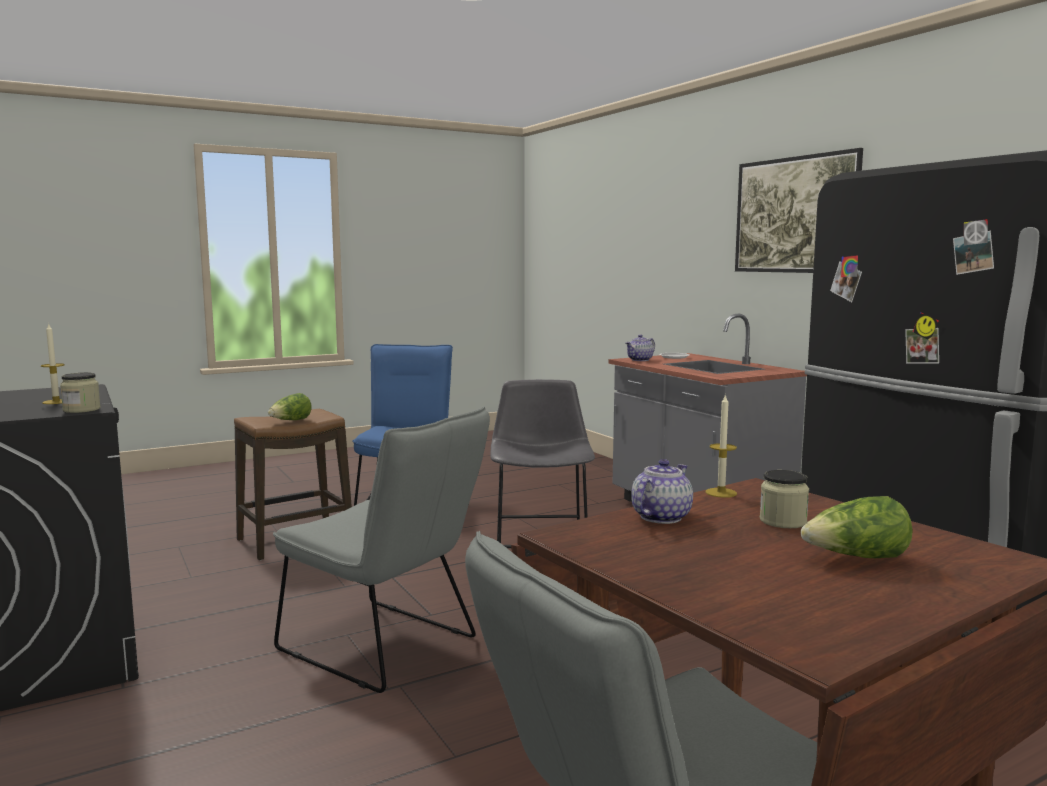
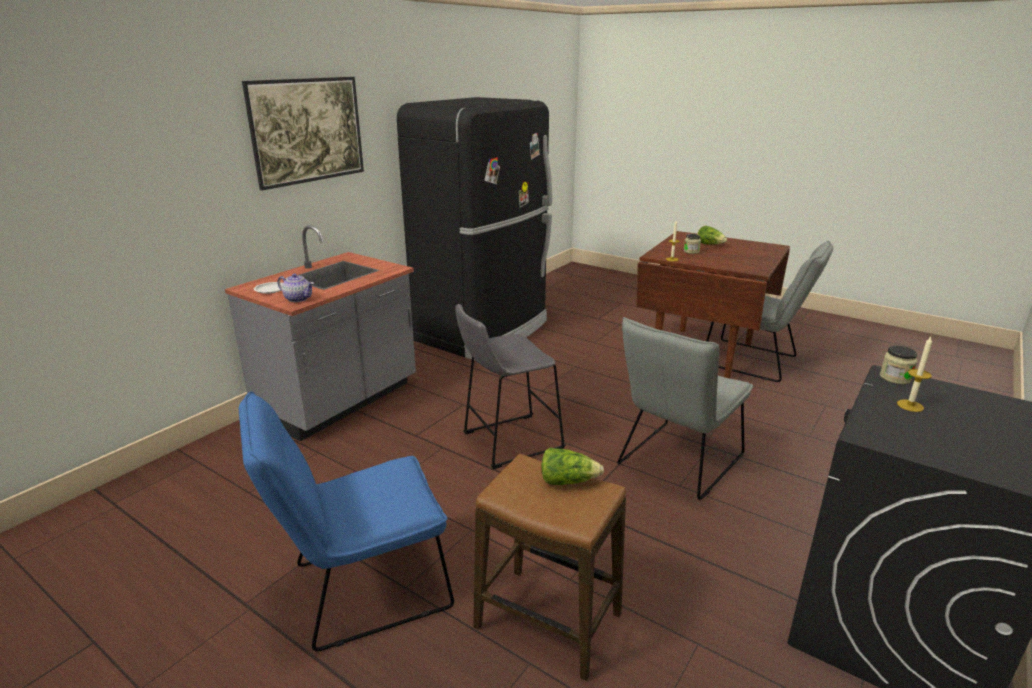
camera: 115 degrees left, 15 degrees up
(386, 648) = (676, 463): grey chair -> grey chair turned 150 degrees counterclockwise
(660, 517) = (715, 263): teapot -> none

